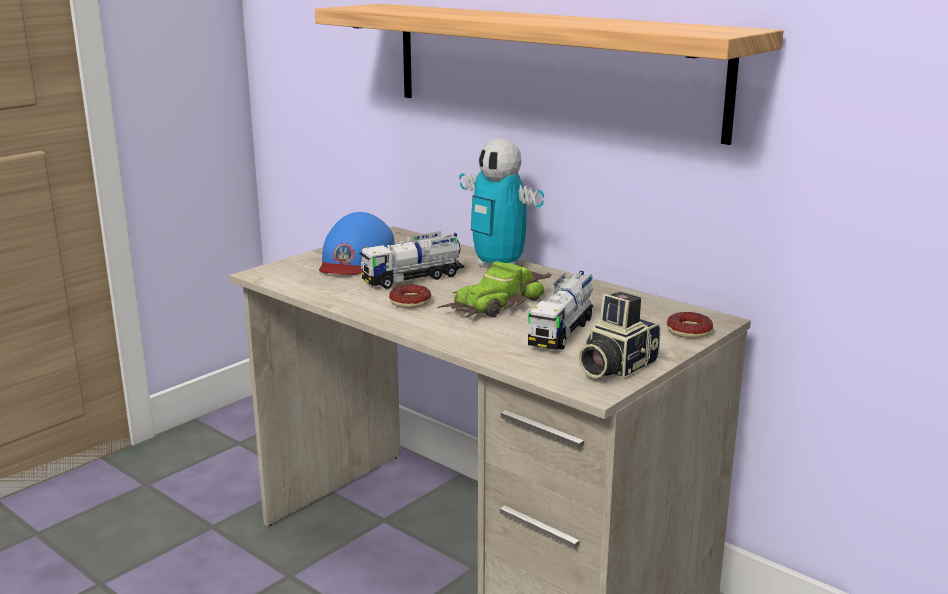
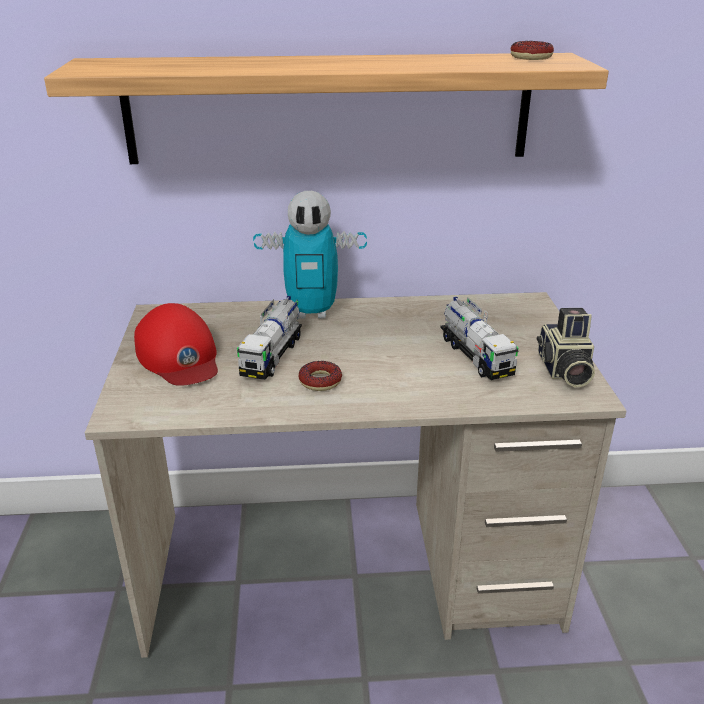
camera: 45 degrees left, 10 degrees up
(355, 259) = (179, 356): blue cap -> red cap
(496, 304) = (384, 351): toy car -> none
(689, 331) = (538, 317): donut -> donut (531, 57)

